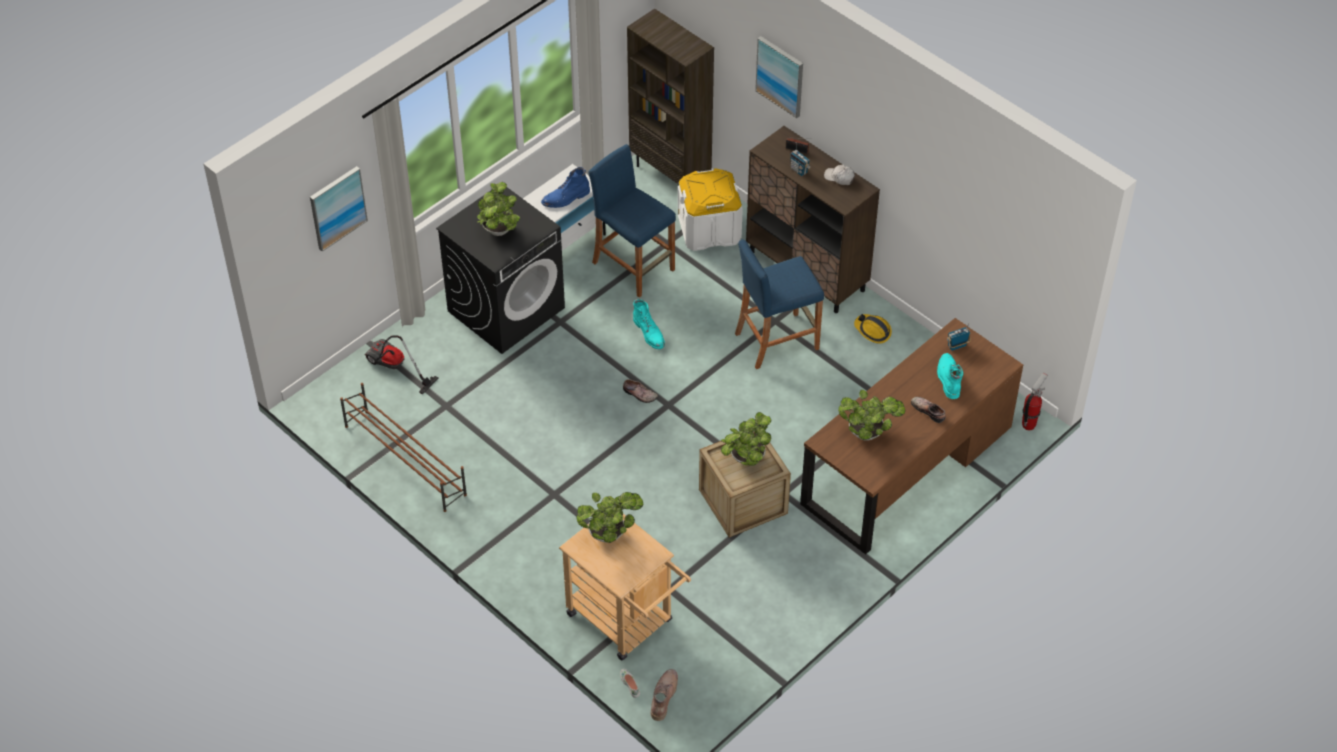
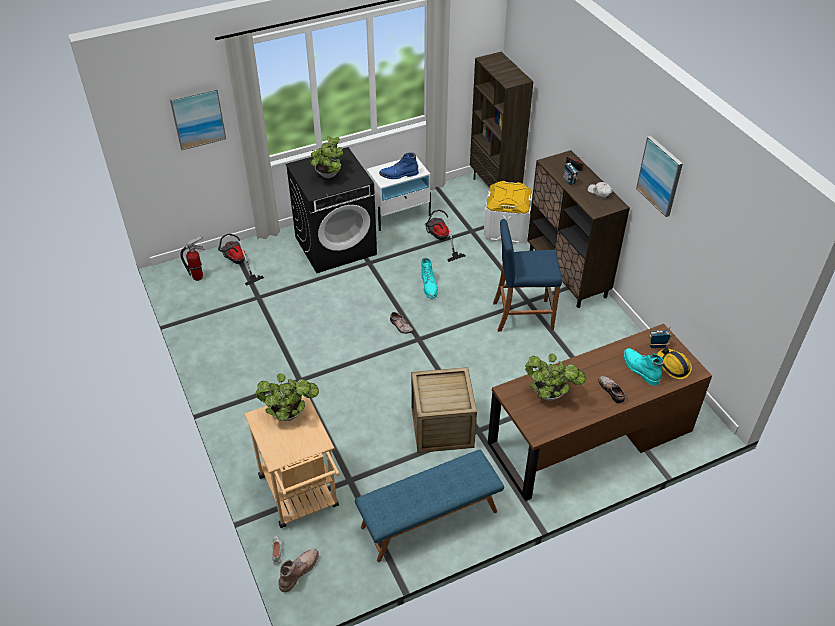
camera: 20 degrees right, 5 degrees down
(405, 459) = (207, 325): brown shoe rack -> none
(633, 266) = (440, 240): blue stool -> vacuum cleaner
(745, 459) = (445, 390): potted plant -> none
(774, 604) = (429, 520): none -> blue bench
(780, 76) = (574, 105): picture -> picture (660, 176)
(872, 331) = (602, 327): hard hat -> hard hat (673, 366)
(948, 378) = (639, 369): turquoise boot -> turquoise boot turned 45 degrees counterclockwise
(1029, 425) = (708, 434): fire extinguisher -> fire extinguisher (198, 277)

